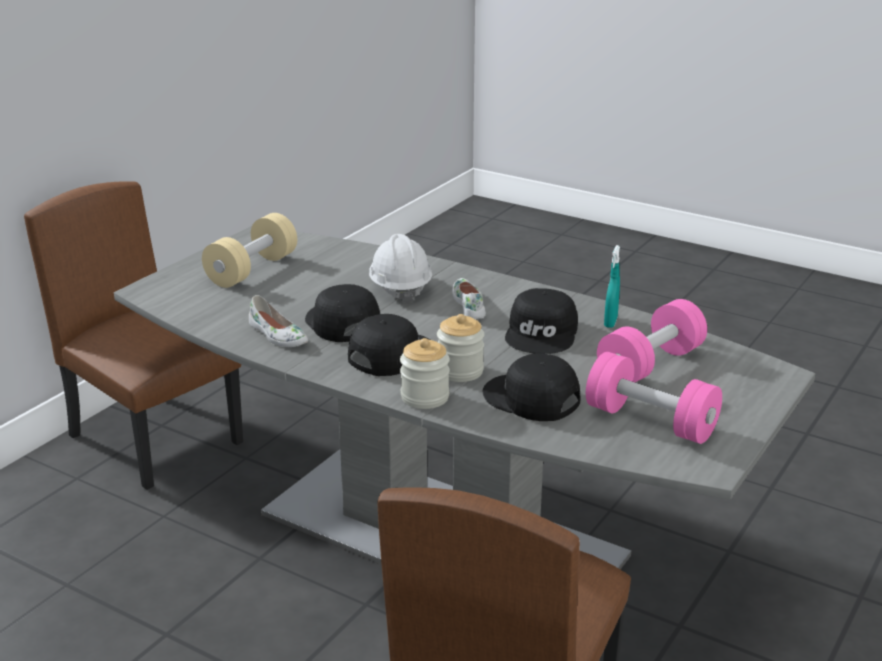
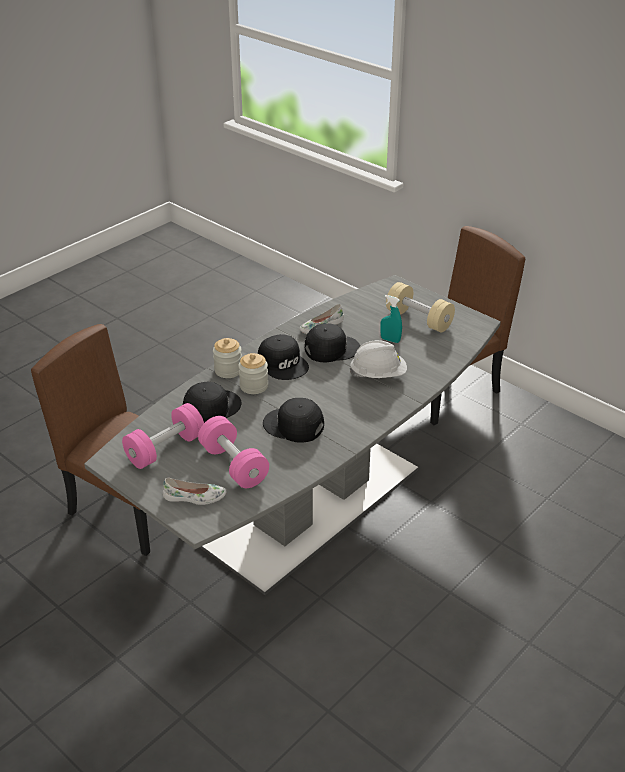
camera: 100 degrees right, 10 degrees up
(469, 304) = (345, 401): white shoe -> white shoe (194, 497)
(610, 322) = (301, 460): turquoise spray bottle -> turquoise spray bottle (390, 340)

